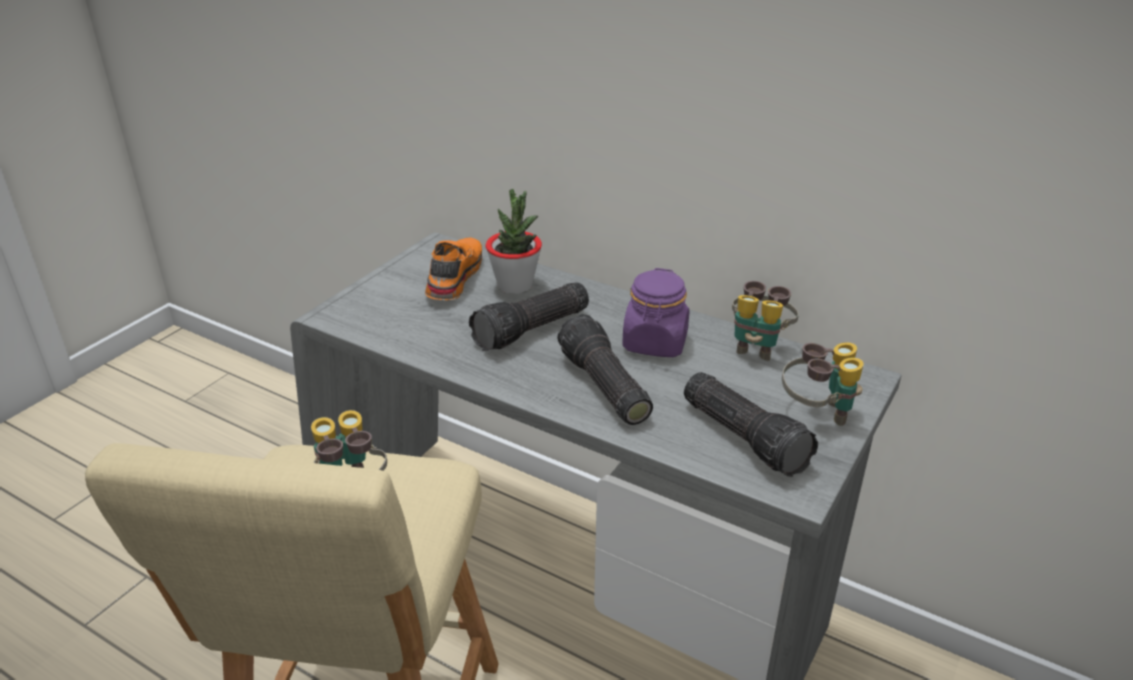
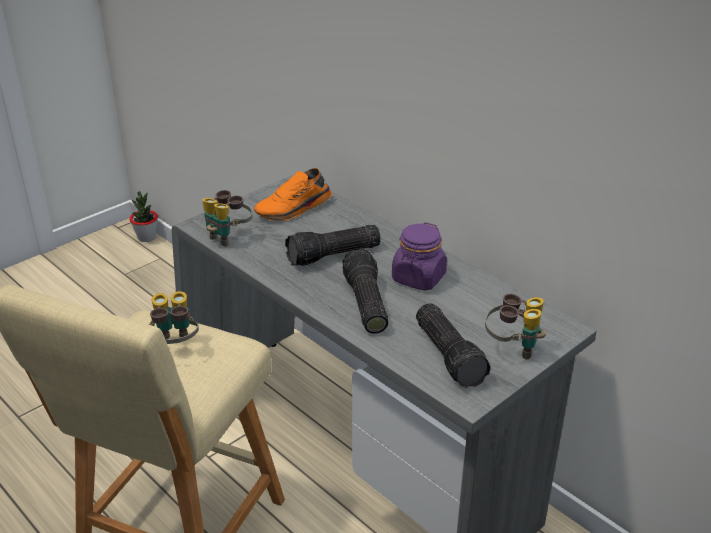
camera: 15 degrees right, 0 degrees up
(453, 277) = (294, 209): orange shoe -> orange shoe turned 150 degrees counterclockwise
(515, 285) = (336, 221): potted plant -> potted plant (146, 237)
(757, 346) = (494, 292): binoculars -> binoculars (228, 237)

